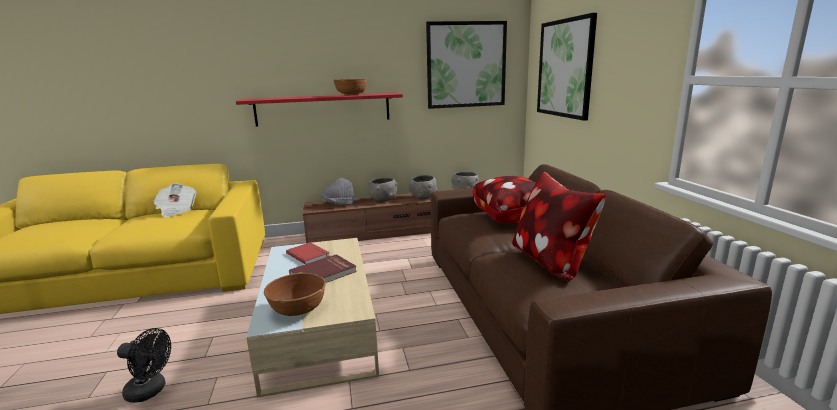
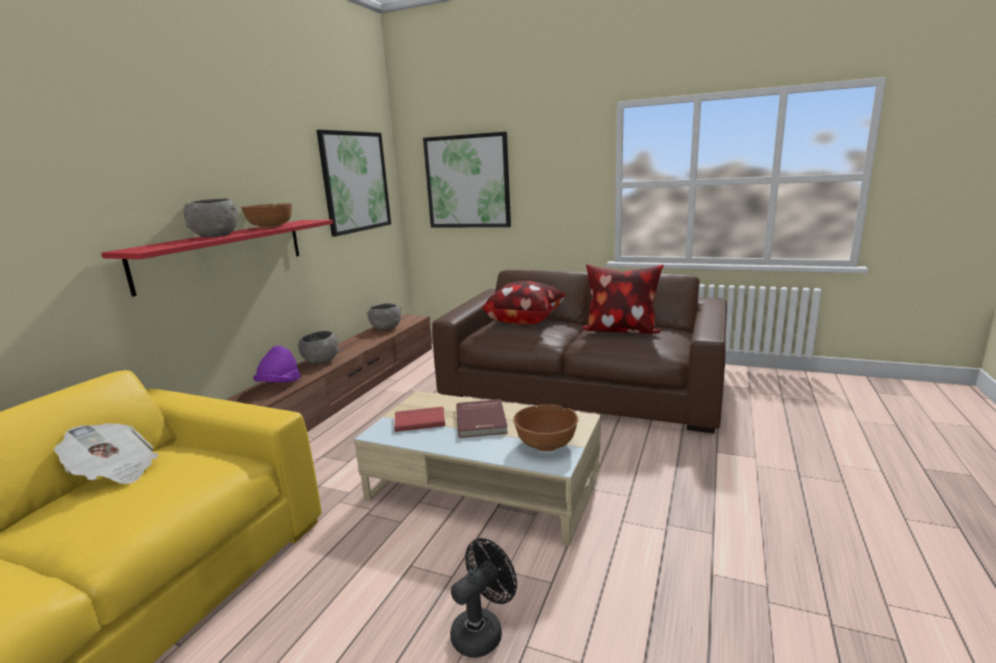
camera: 55 degrees left, 0 degrees up
(338, 204) = (279, 384): grey hat -> purple hat
(423, 197) = (358, 345): grey bowl -> grey bowl (215, 236)

